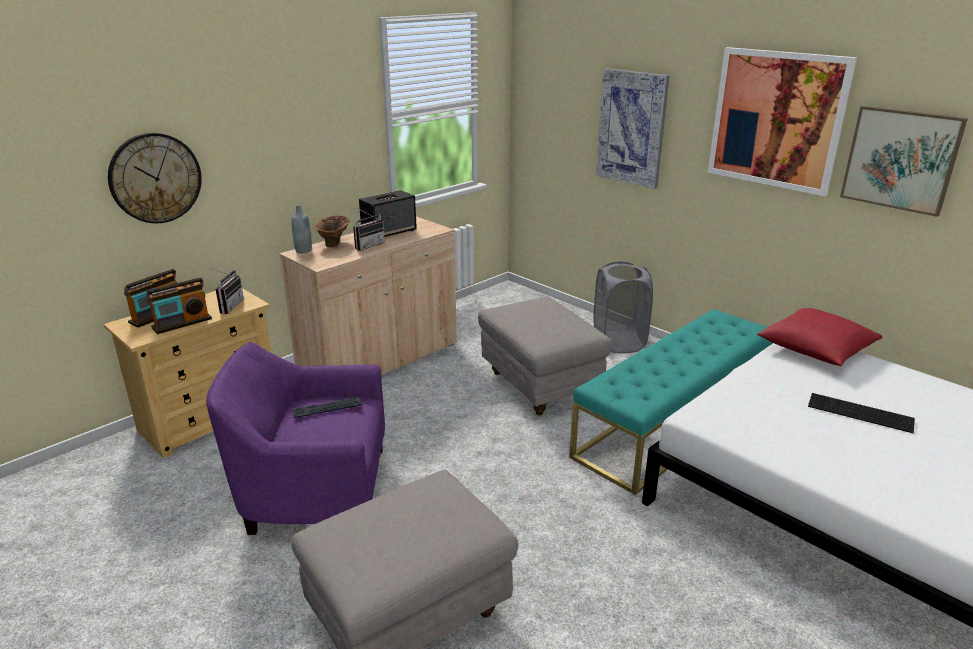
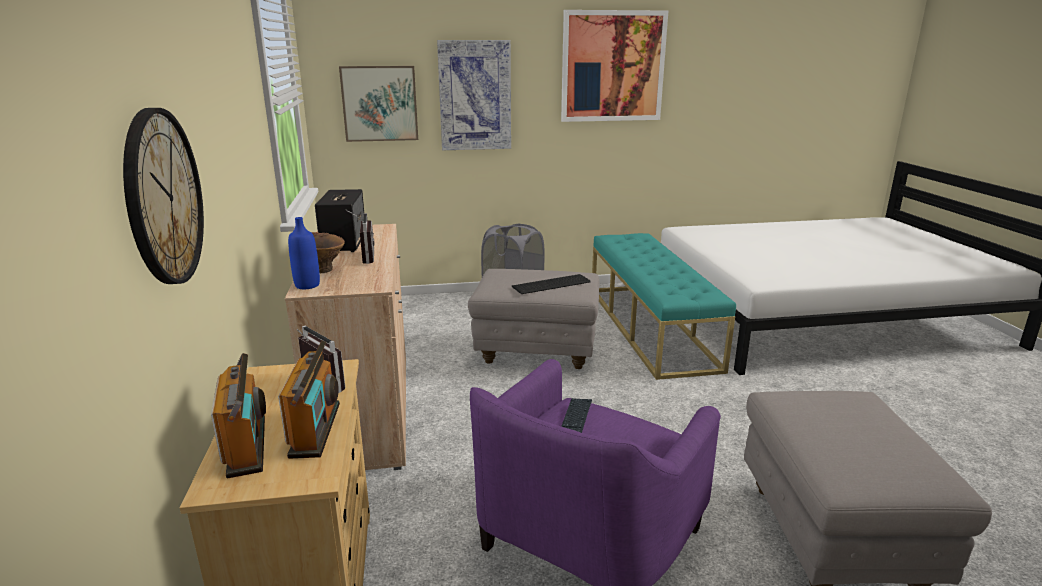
camera: 55 degrees left, 5 degrees down
(303, 250) = (307, 285): grey bottle -> blue bottle
(816, 350) = (700, 230): red pillow -> none
(861, 414) = (790, 247): keyboard -> keyboard (552, 284)
(900, 159) = (703, 82): picture -> picture (380, 103)

